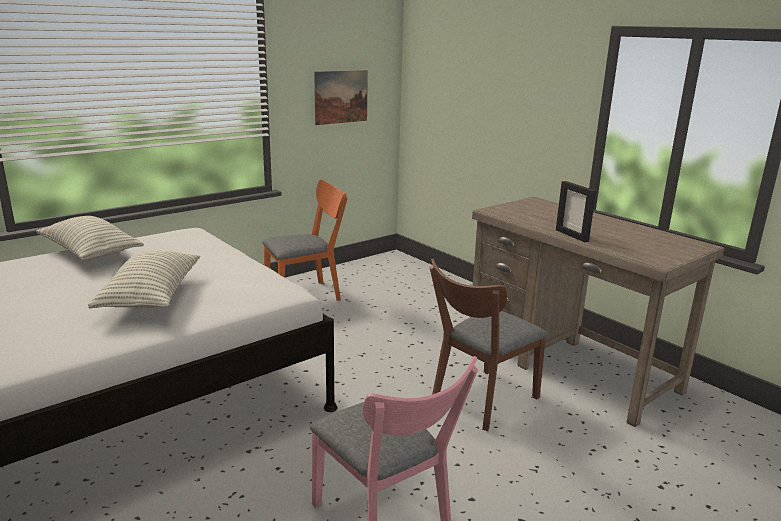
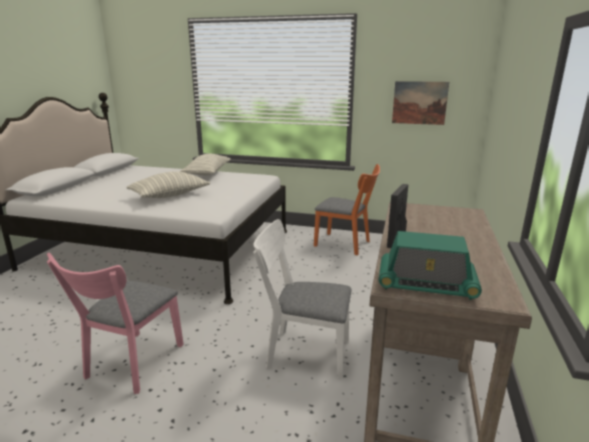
camera: 55 degrees right, 0 degrees up
(480, 401) = (302, 352): brown chair -> white chair
(664, 253) = (426, 284): none -> radio

